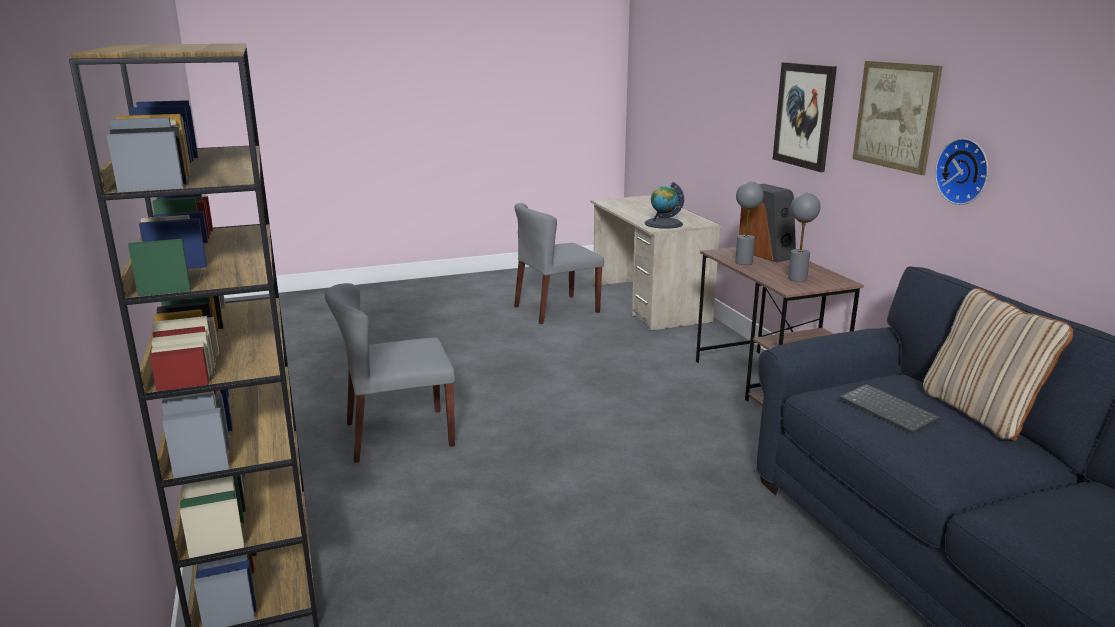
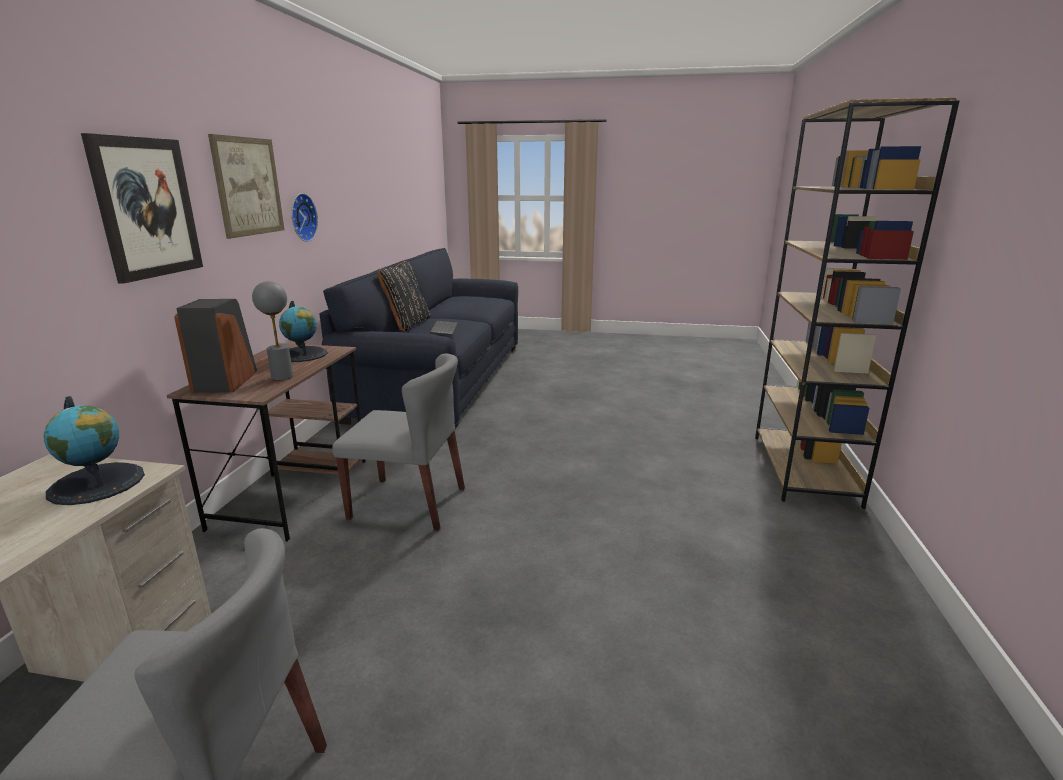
camera: 150 degrees left, 0 degrees up
(398, 434) = (695, 546): grey chair -> grey chair (409, 503)
(797, 278) = (302, 354): grey table lamp -> globe
(980, 413) = (407, 324): beige pillow -> black pillow

